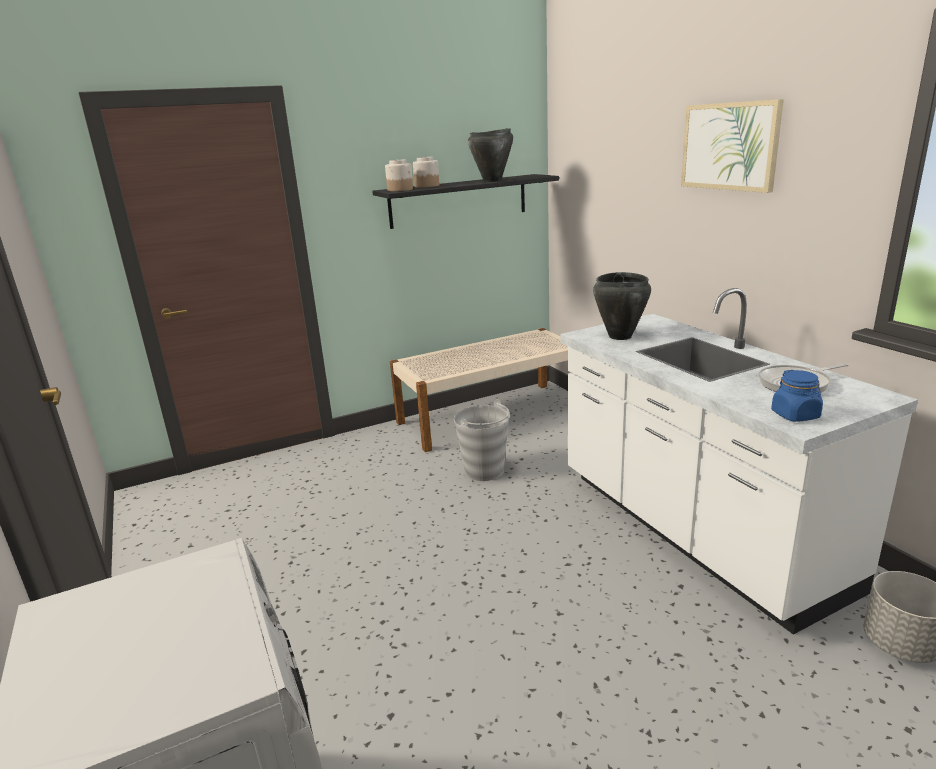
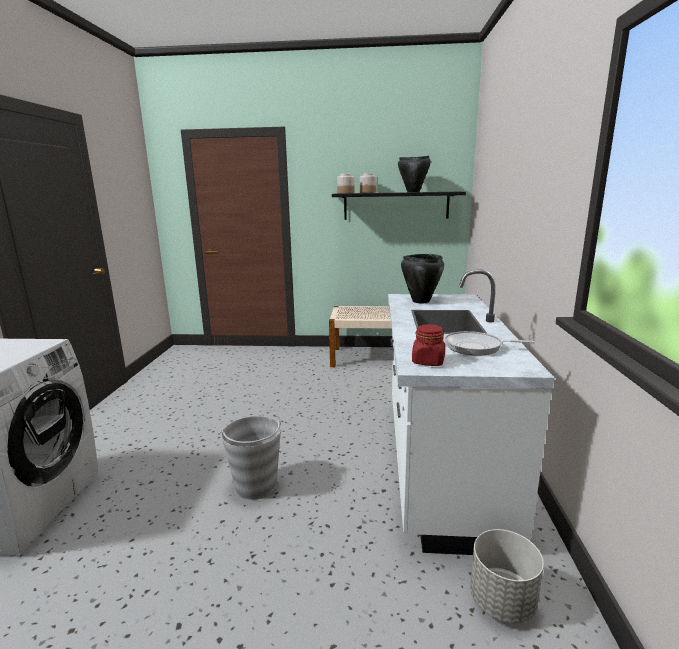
camera: 30 degrees right, 5 degrees down
(484, 471) = (349, 386): grey bucket -> grey bucket (256, 486)
(729, 146) = (529, 161): picture -> none
(795, 415) = (428, 361): blue jar -> red jar

